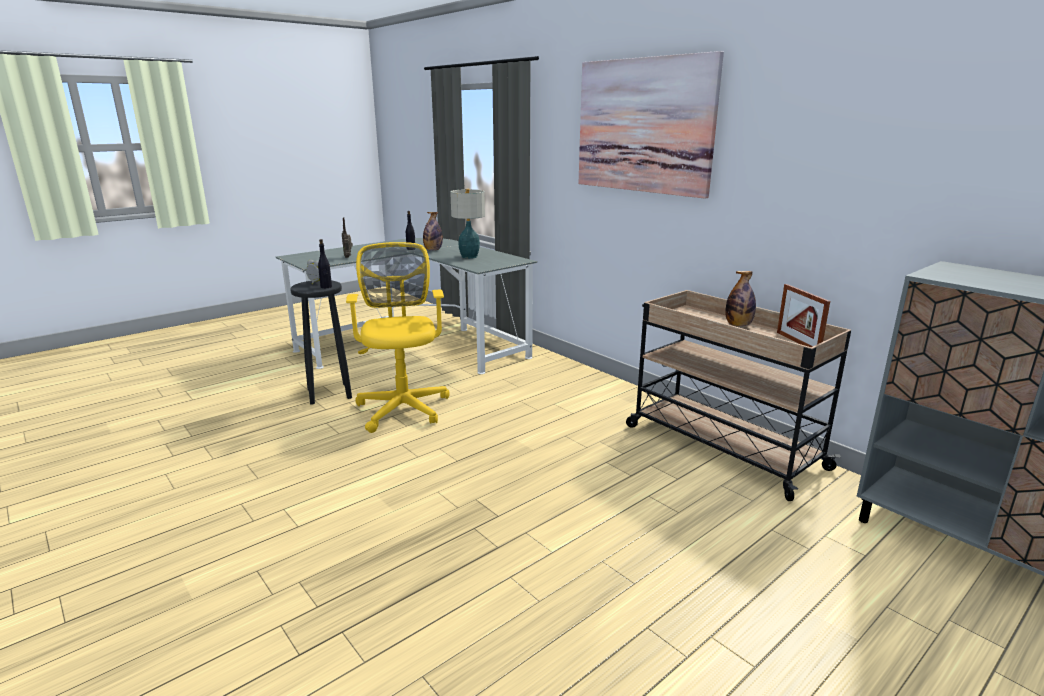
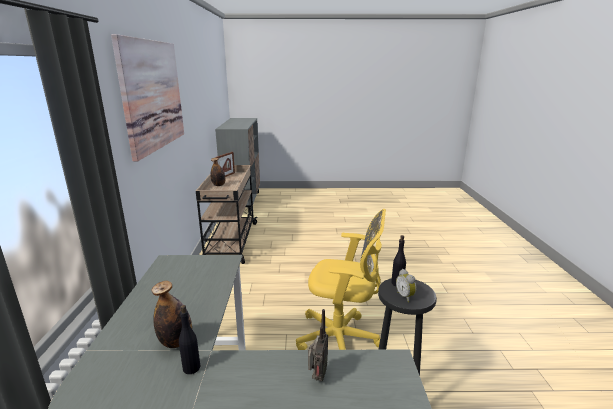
camera: 140 degrees left, 0 degrees up
(403, 406) = (342, 339): yellow office chair -> yellow office chair turned 105 degrees counterclockwise
(469, 256) = (184, 292): table lamp -> none

